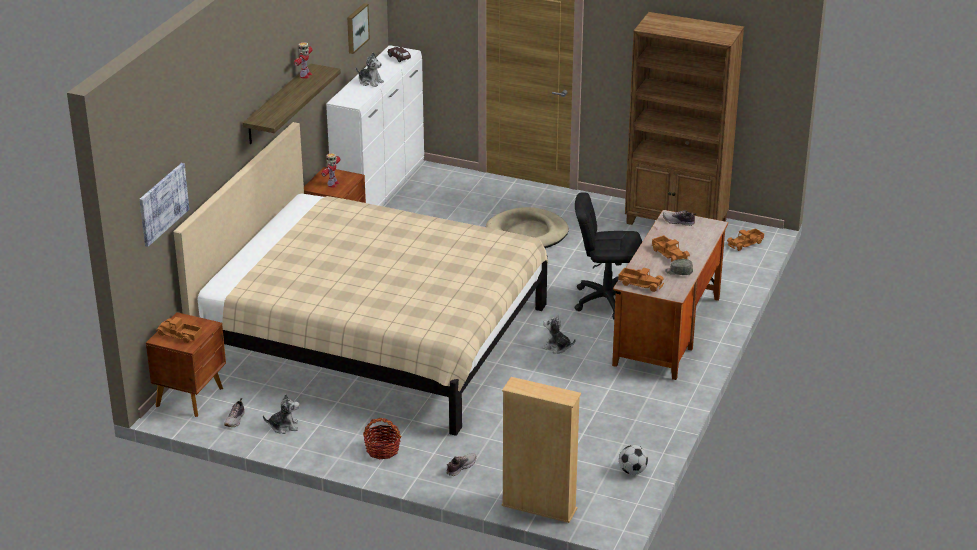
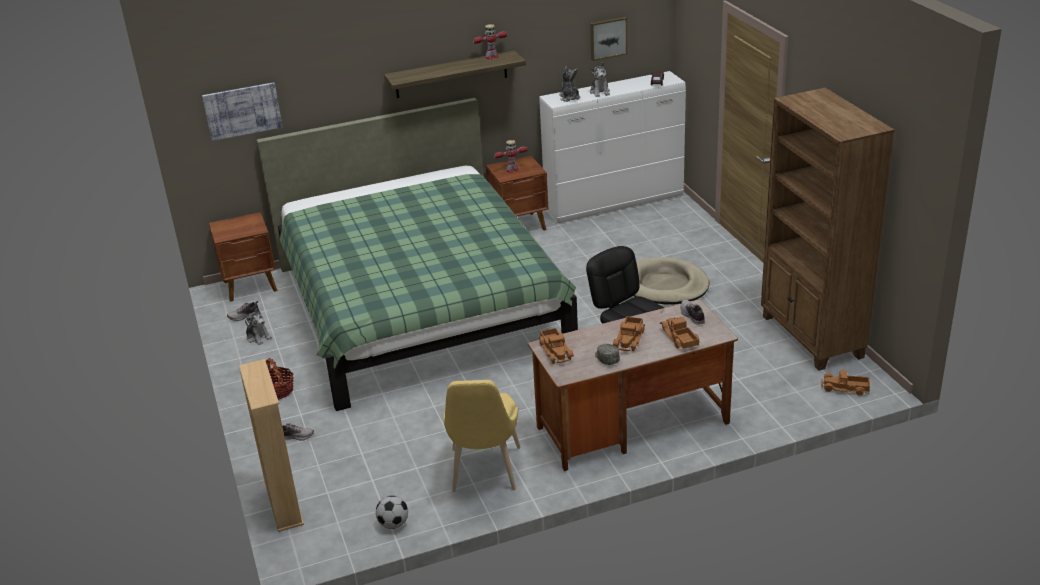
camera: 50 degrees right, 0 degrees up
(179, 335) = (231, 227): toy truck -> toy truck (679, 338)
(374, 338) = (419, 307): beige bed -> green bed
(557, 347) = (524, 387): plush toy -> plush toy (569, 98)
(632, 410) = (484, 474): none -> yellow chair

